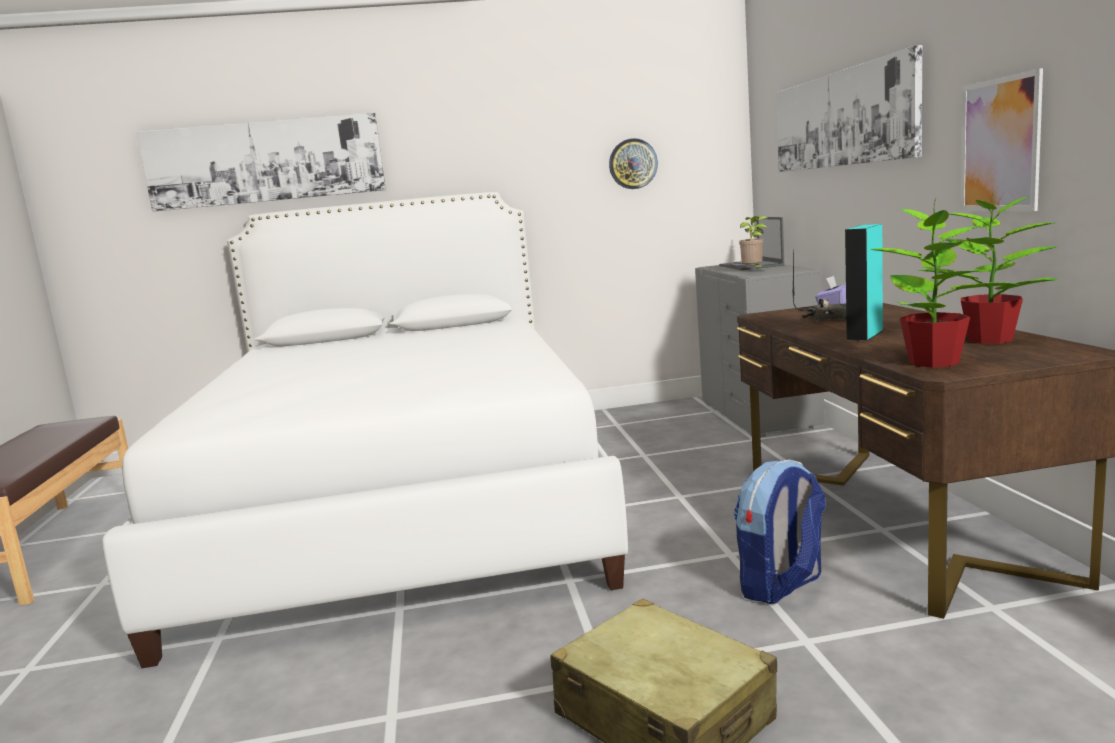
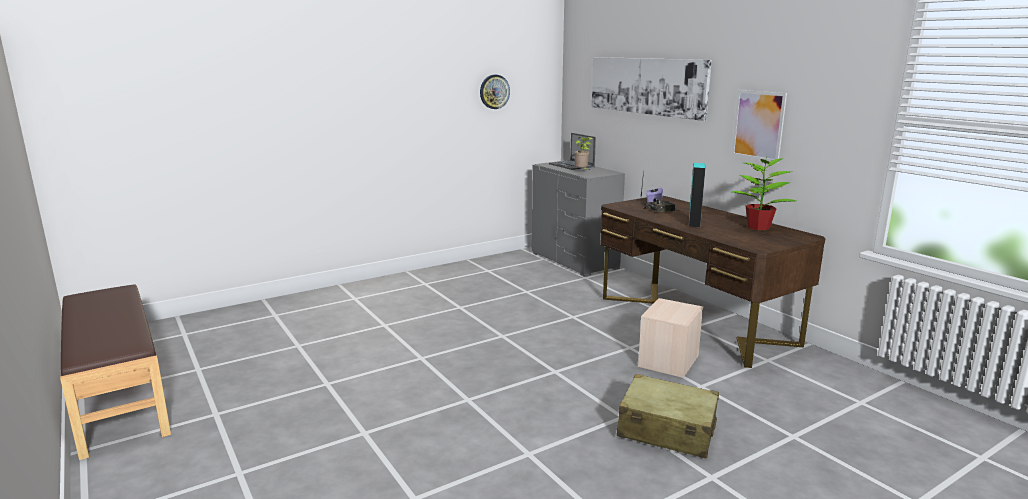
camera: 25 degrees left, 5 degrees up
(265, 162) = (237, 75): picture -> none
(404, 504) = (393, 335): white bed -> none
(781, 586) = (669, 361): backpack -> beige storage box
(934, 362) = (750, 242): potted plant -> none

